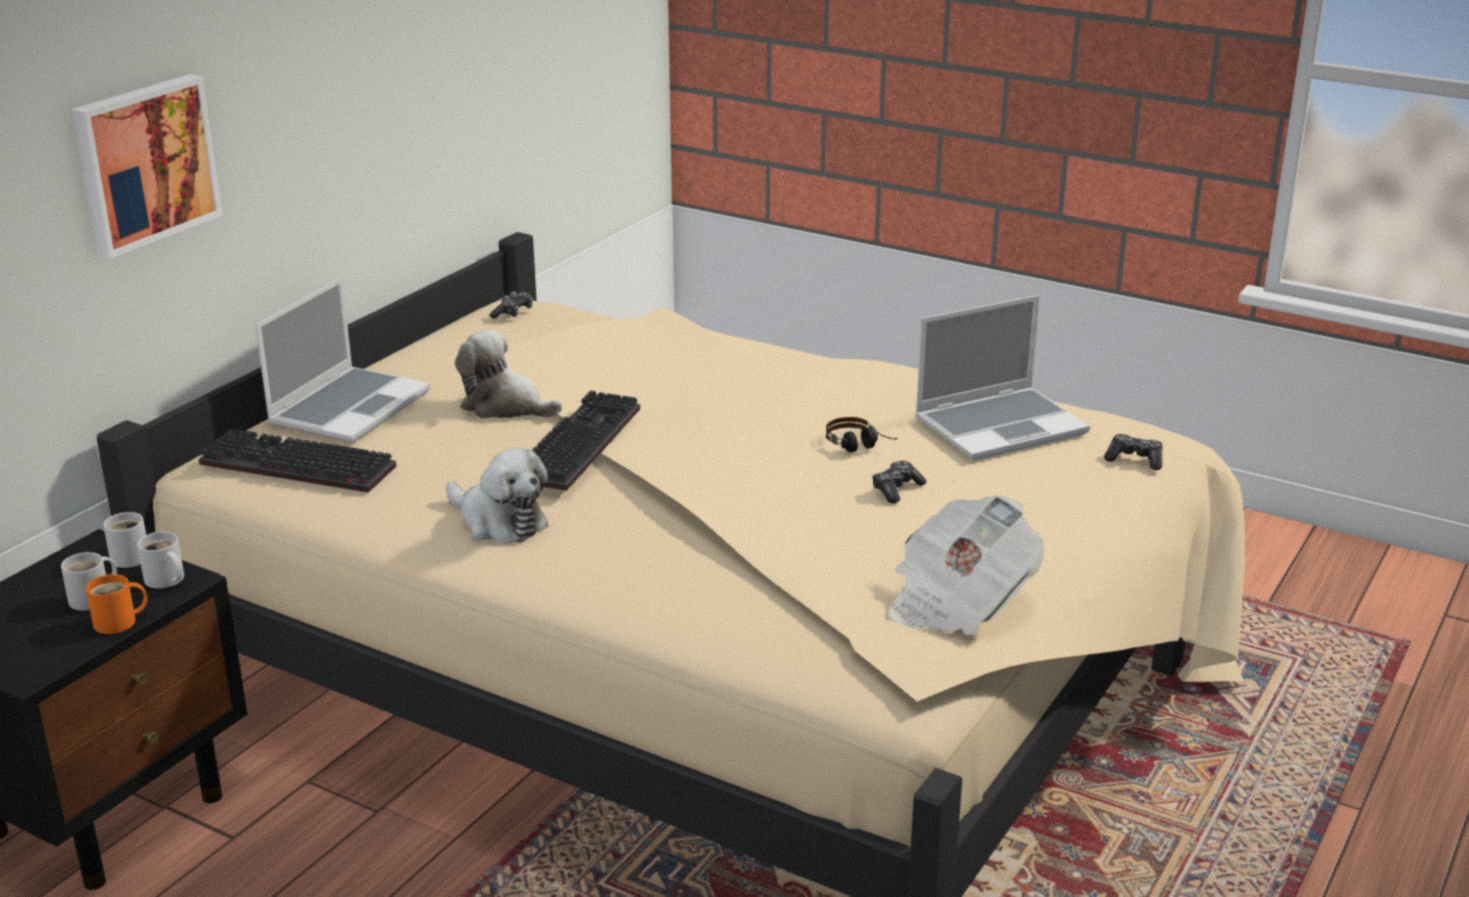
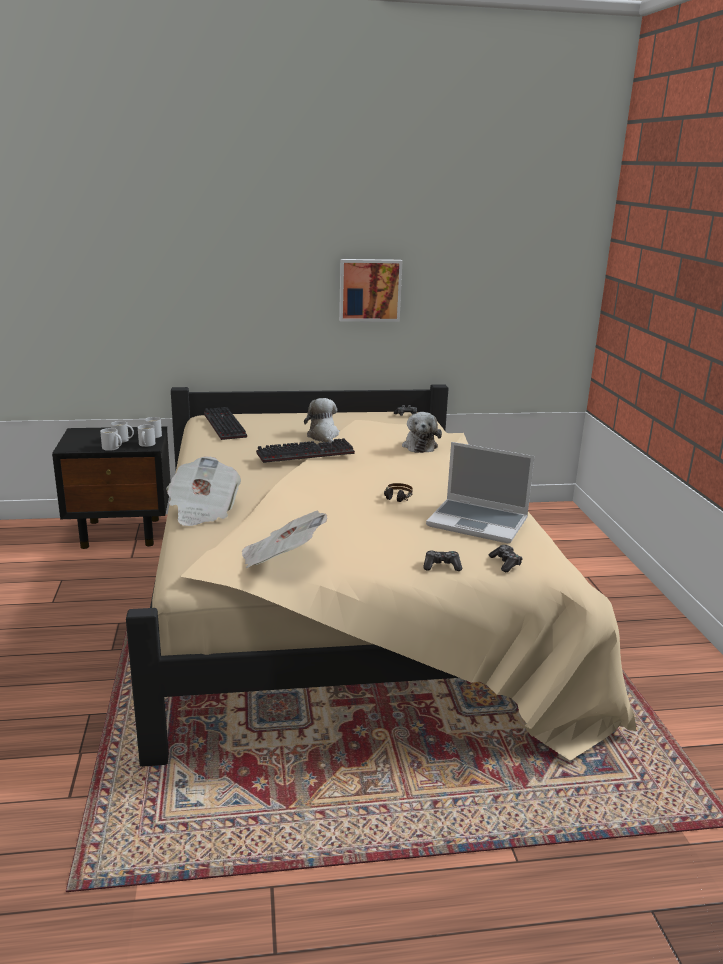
camera: 50 degrees right, 5 degrees down
(119, 623) = (111, 448): orange mug -> white mug
(144, 163) = (219, 285): picture -> picture (369, 290)
(349, 407) = (281, 418): laptop -> none
(499, 522) = (230, 463): plush toy -> plush toy (420, 446)
(672, 609) = (203, 510): none -> newspaper
(896, 489) = (369, 518): game controller -> game controller (441, 566)

